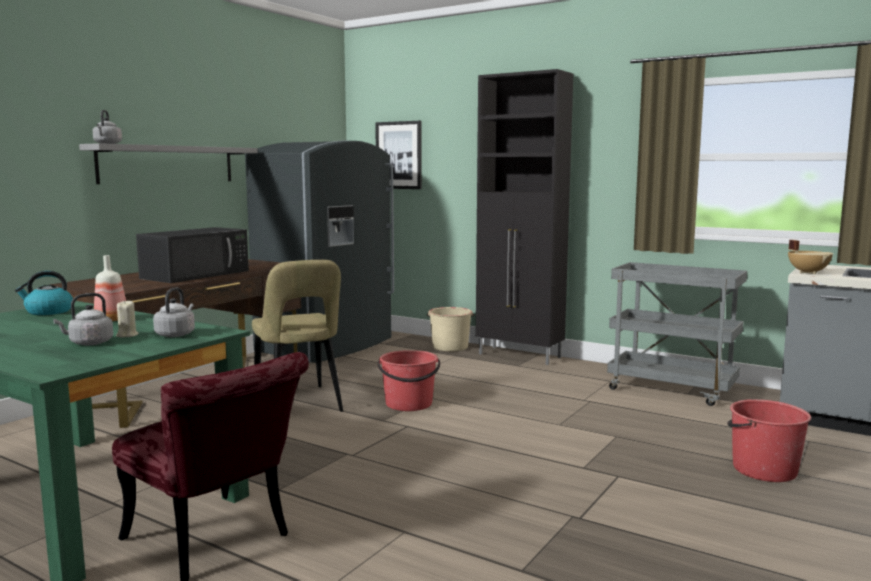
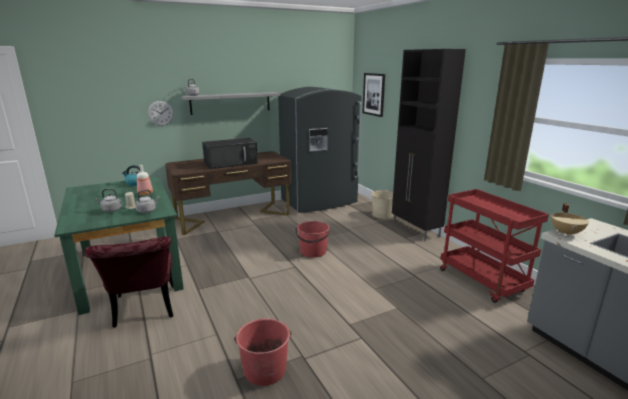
camera: 30 degrees right, 10 degrees up
(38, 178) = (160, 113): none -> wall clock
(299, 405) = (262, 239): beige chair -> none
(672, 390) = (483, 281): grey cart -> red cart
(763, 469) = (461, 366): red bucket -> red bucket (264, 369)

